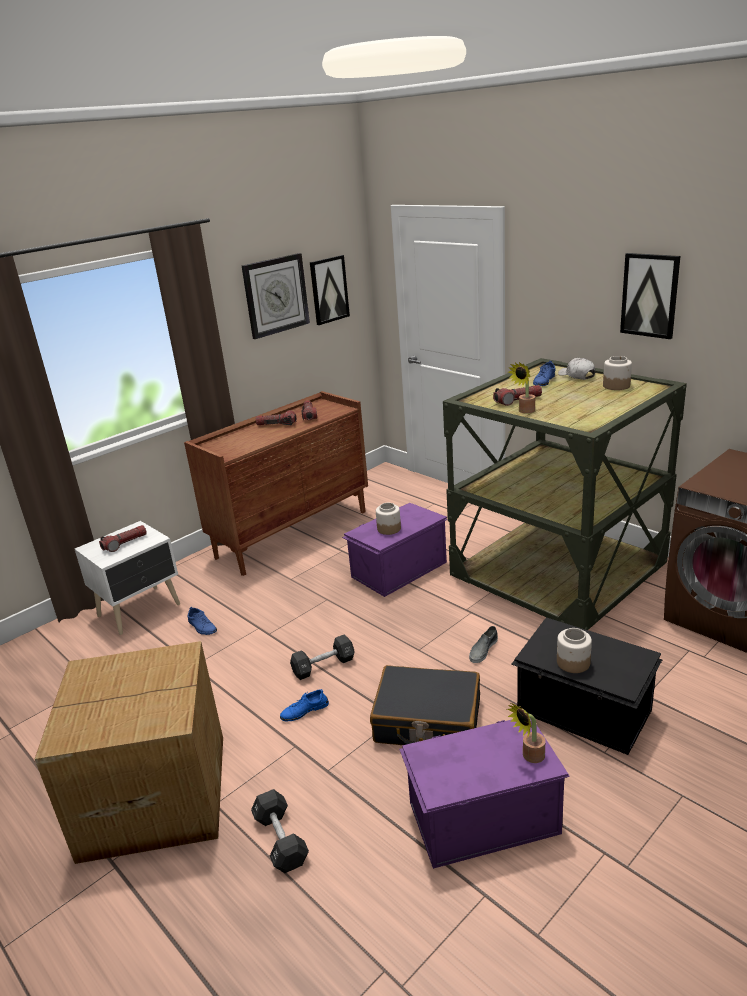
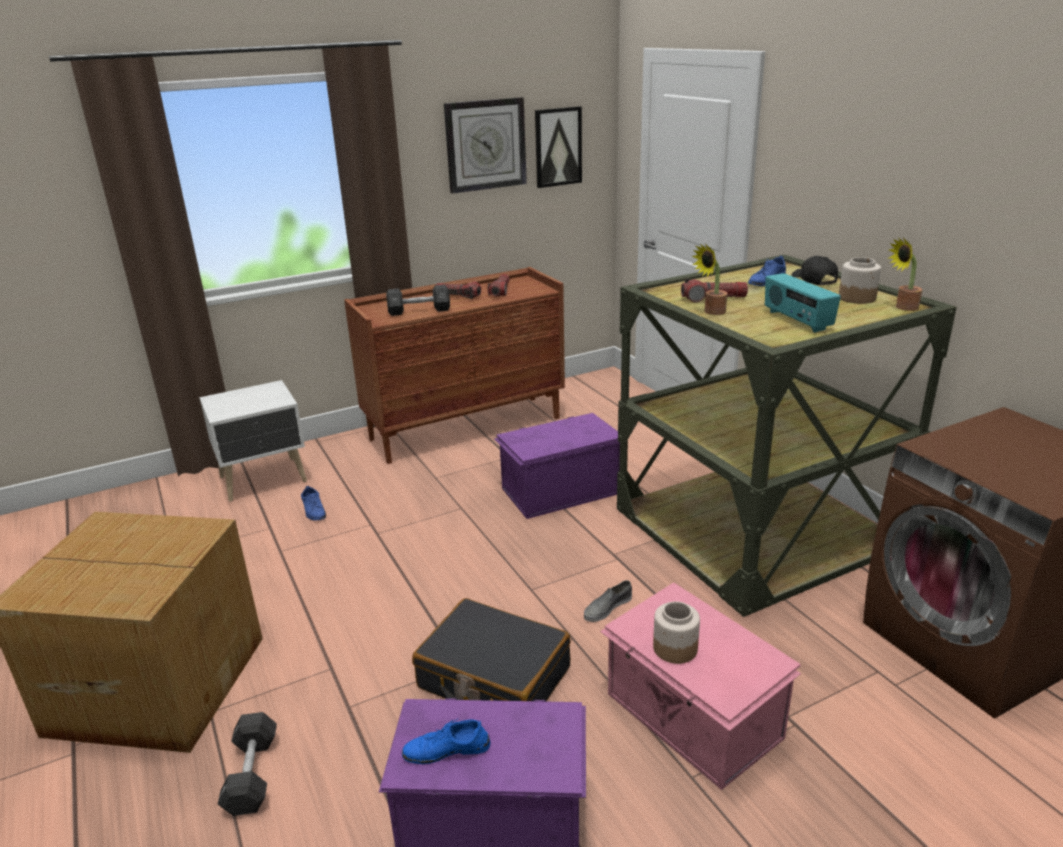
camera: 15 degrees right, 0 degrees up
(125, 543) = (249, 401): flashlight -> none
(304, 711) = (364, 630): blue shoe -> blue shoe (446, 750)
(323, 666) = (414, 583): black dumbbell -> black dumbbell (419, 311)
(389, 528) = (549, 438): jar -> none
(530, 757) = (546, 757): potted plant -> potted plant (903, 307)
(576, 376) = (814, 280): white cap -> black cap
(584, 712) = (692, 717): black storage box -> pink storage box
(589, 409) = (796, 321): none -> radio
(650, 295) = (925, 179): picture -> none

